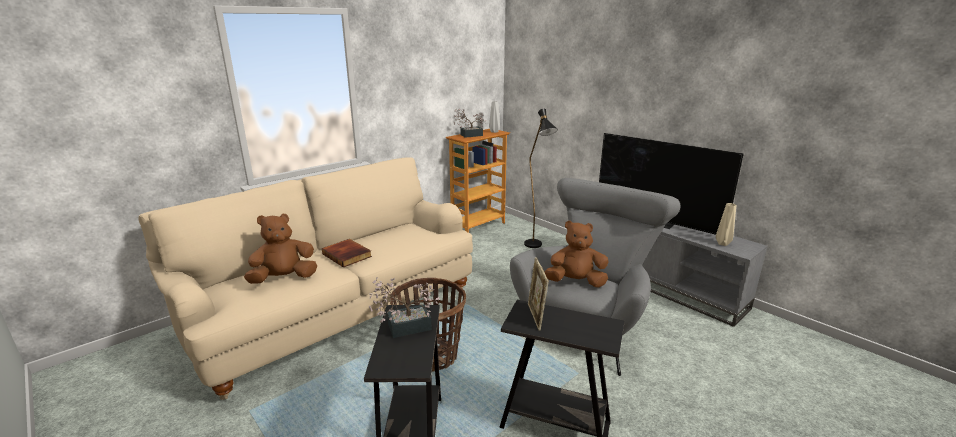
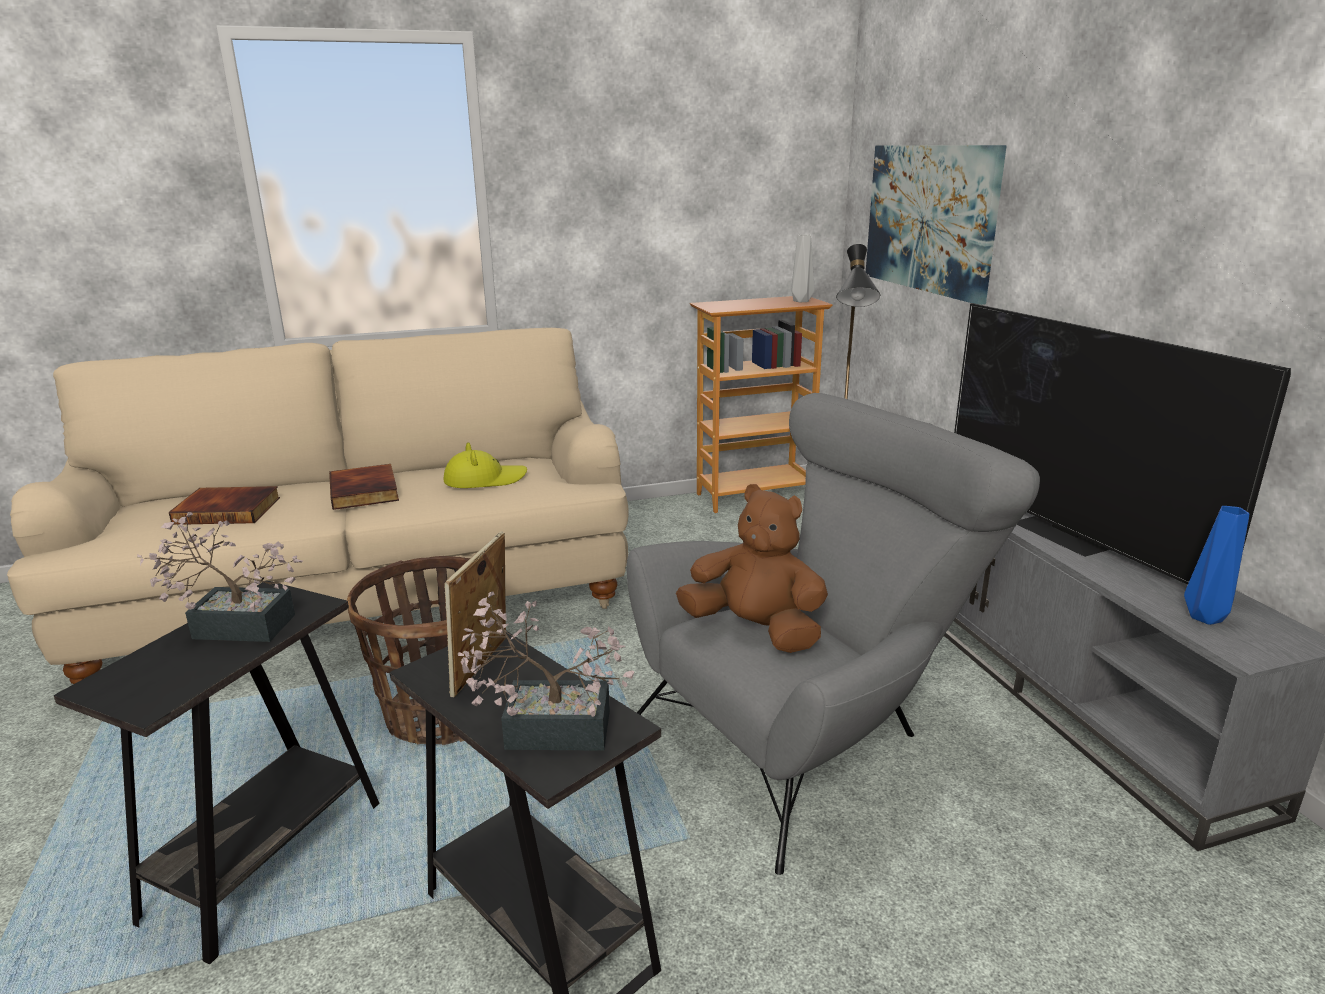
camera: 25 degrees right, 0 degrees up
(284, 278) = (229, 510): brown plush toy -> book
(402, 238) = (484, 479): none -> yellow hat
(469, 135) = (738, 303): potted plant -> potted plant (545, 728)
(558, 93) = (930, 218): none -> picture
(722, 243) = (1205, 617): beige vase -> blue vase

